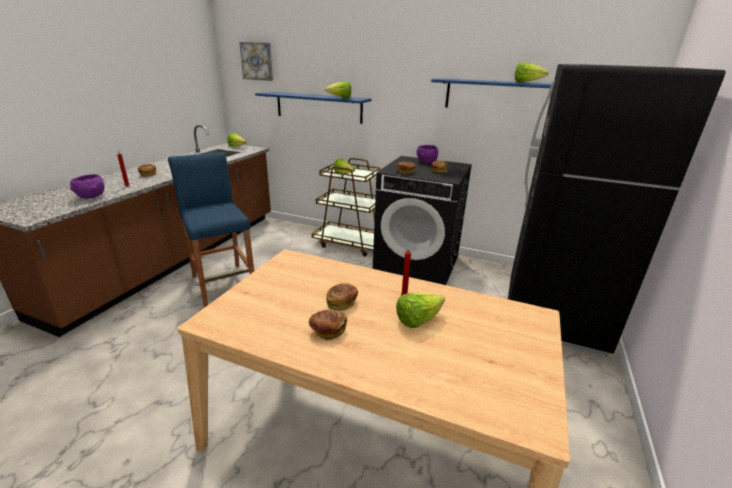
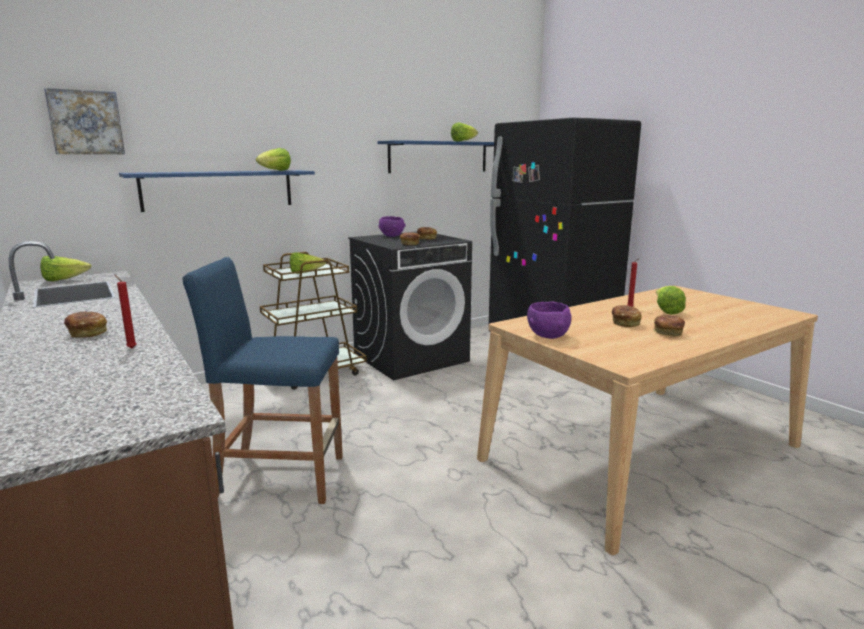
camera: 55 degrees left, 10 degrees down
(92, 197) = (139, 372): purple bowl -> purple bowl (547, 336)

